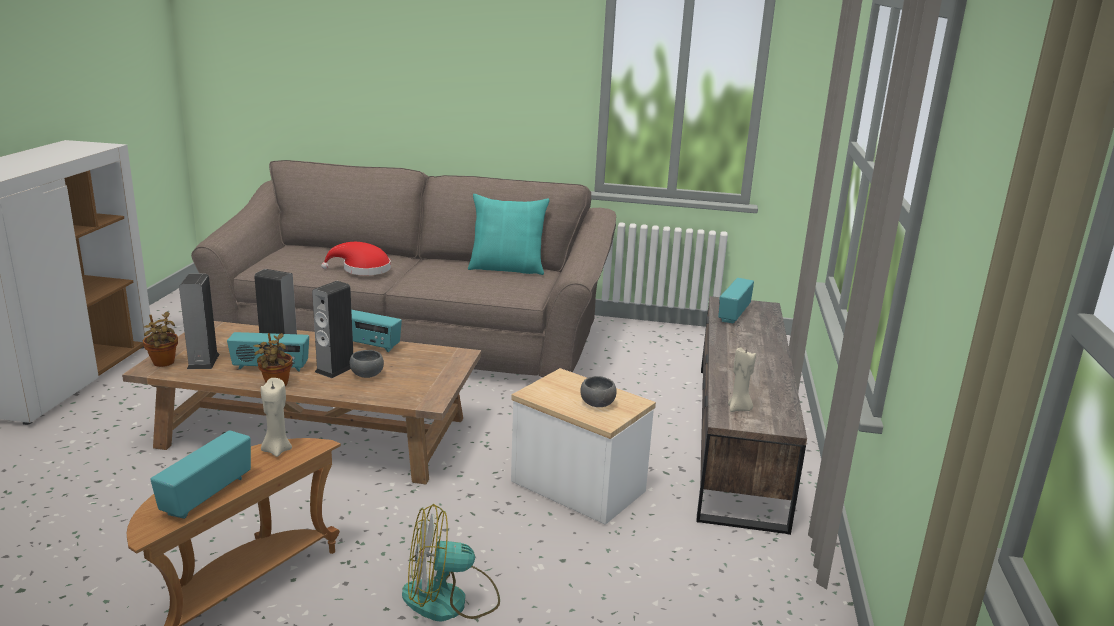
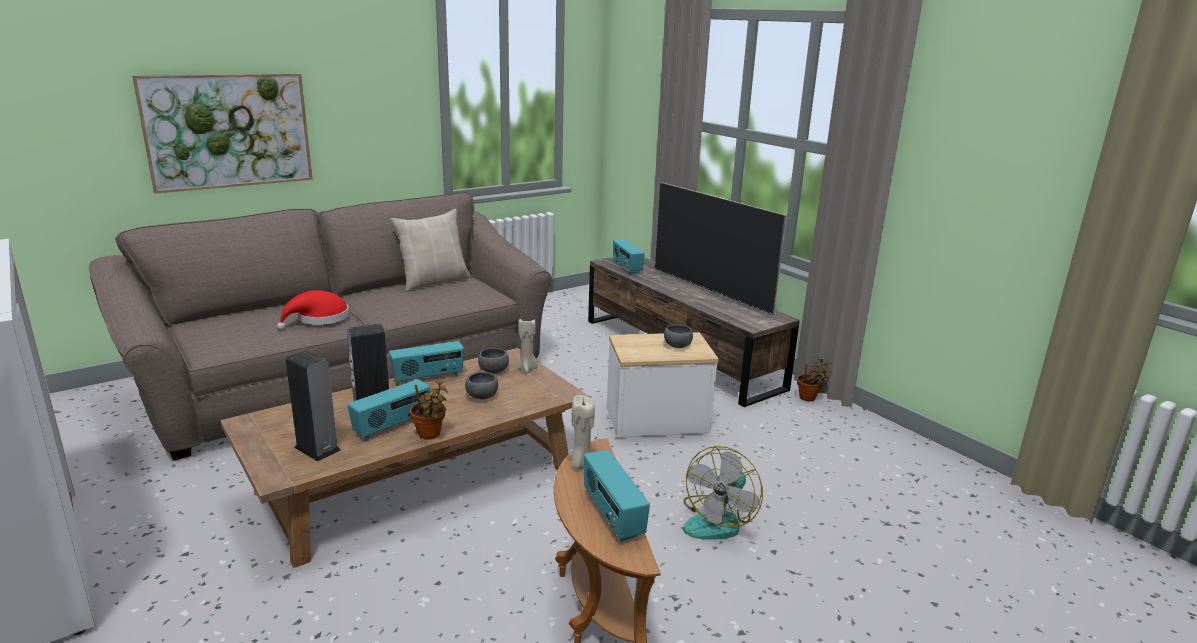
camera: 45 degrees left, 0 degrees up
(163, 363) = (281, 468): potted plant -> potted plant (809, 398)
(335, 369) = (448, 403): speaker -> none
(392, 91) = (228, 131): none -> picture
(419, 359) = (493, 371): none -> grey bowl
(507, 268) = (434, 282): turquoise pillow -> beige pillow
(739, 409) = (744, 318): beige candle -> beige candle (527, 369)
(773, 367) = (710, 290): none -> television

